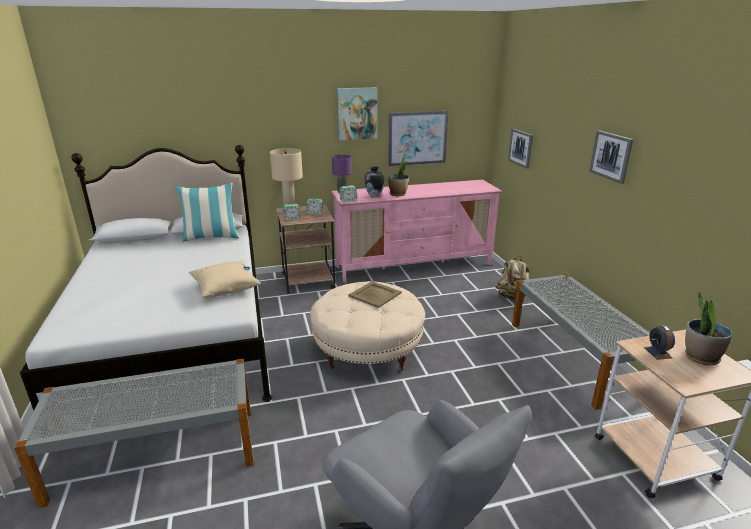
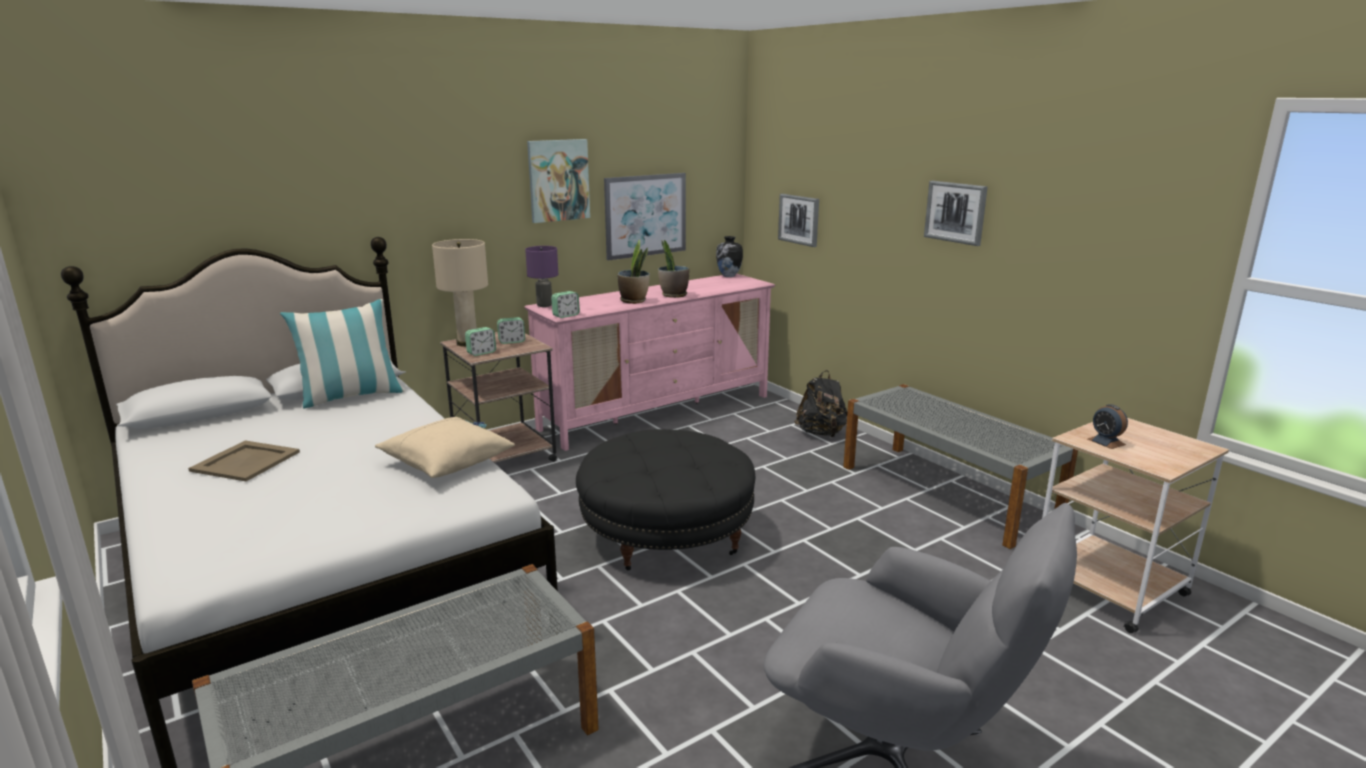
camera: 20 degrees left, 5 degrees down
(367, 350) = (666, 536): beige ottoman -> black ottoman
(374, 196) = (599, 306): vase -> vase (728, 276)
(374, 294) = (670, 444): beige tray -> beige tray (244, 461)
(512, 297) = (821, 434): beige backpack -> black backpack
(700, 357) = (1151, 438): potted plant -> potted plant (673, 295)

